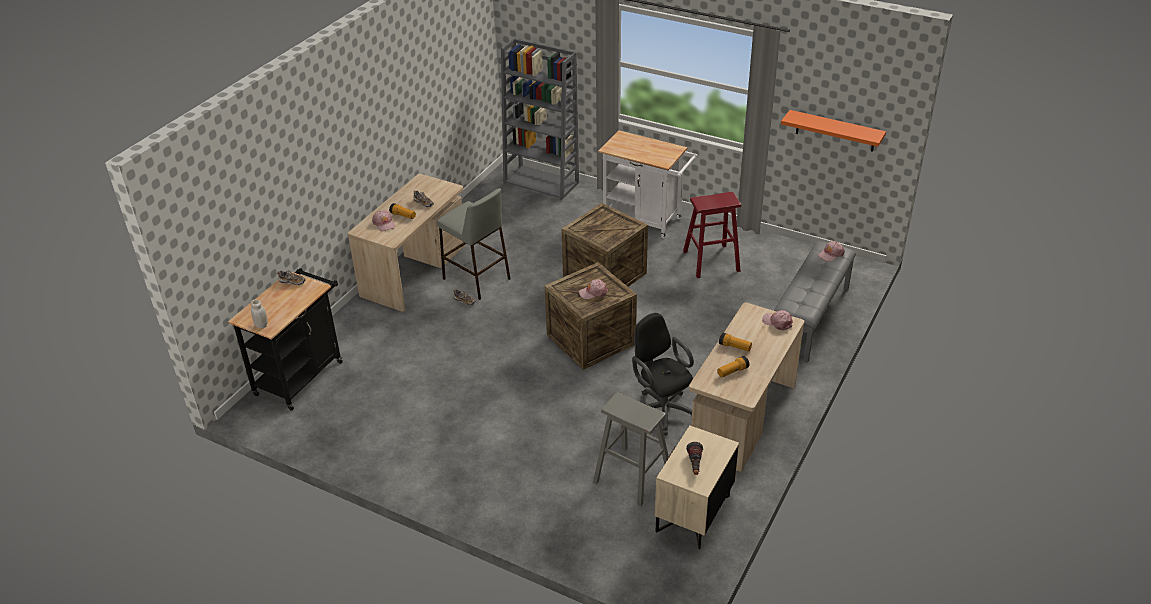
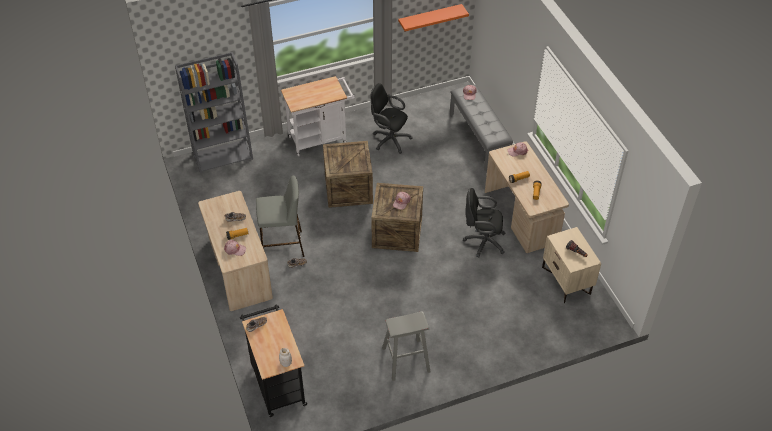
camera: 50 degrees left, 10 degrees up
(632, 476) = (518, 286): grey stool -> grey stool (406, 360)
(711, 261) = (389, 139): red stool -> black office chair

